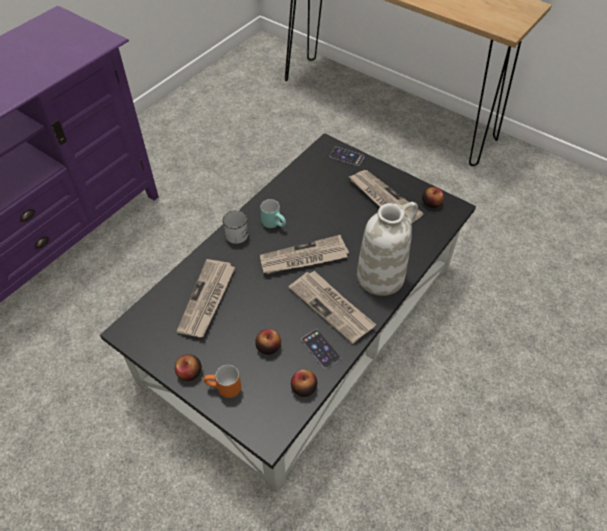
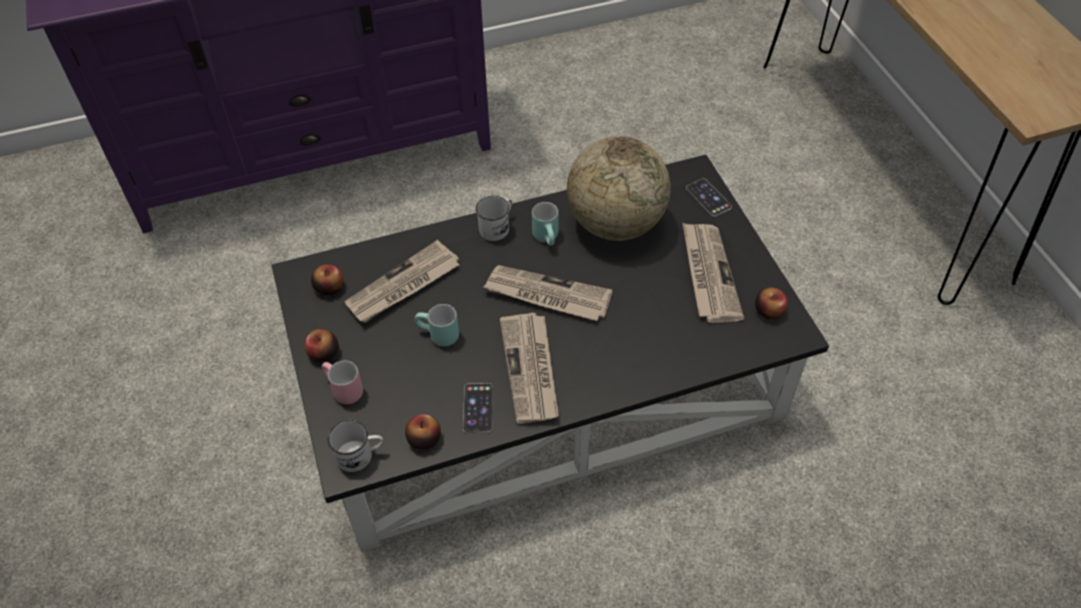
camera: 35 degrees right, 0 degrees up
(224, 390) = (342, 391): orange mug -> pink mug
(257, 319) = (438, 336): none -> turquoise mug
(268, 346) = (424, 373): apple -> apple (329, 287)
(272, 423) = (360, 455): none -> white mug
(307, 196) = (615, 223): none -> globe
(381, 276) = (620, 366): white vase -> none

